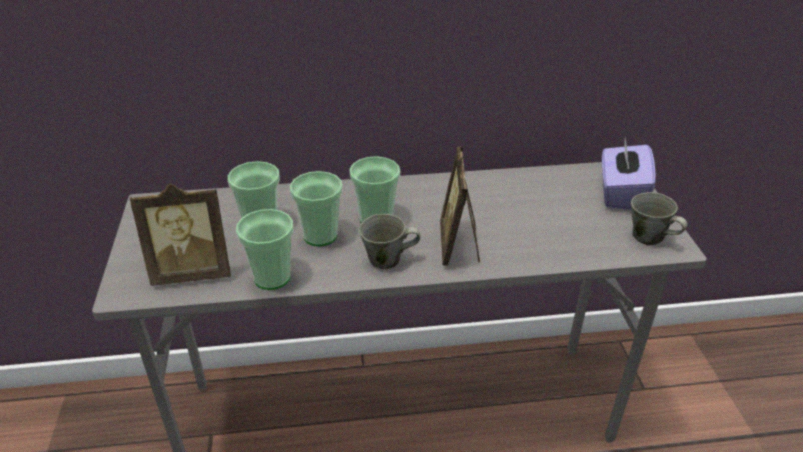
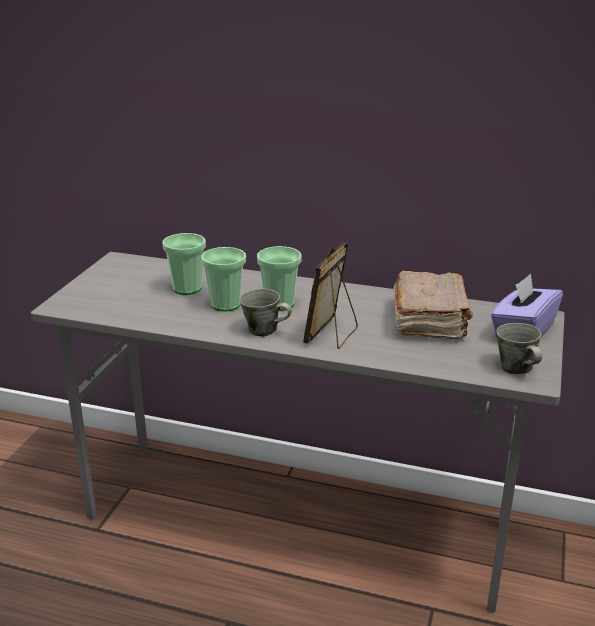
camera: 25 degrees right, 10 degrees down
(193, 272) = (114, 305): picture frame -> none
(272, 277) = (166, 321): cup -> none
(533, 201) = (430, 320): none -> brown book

